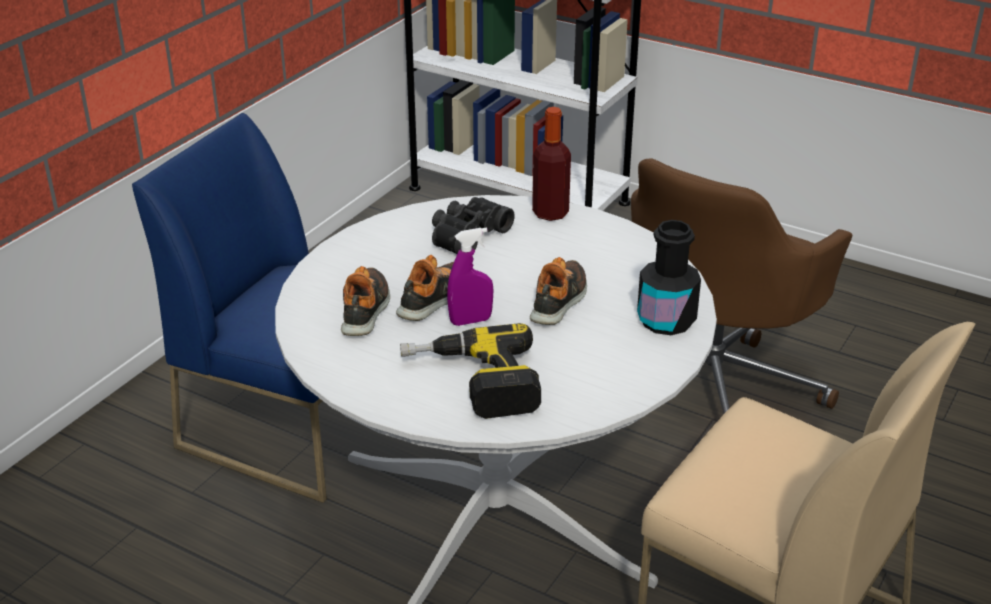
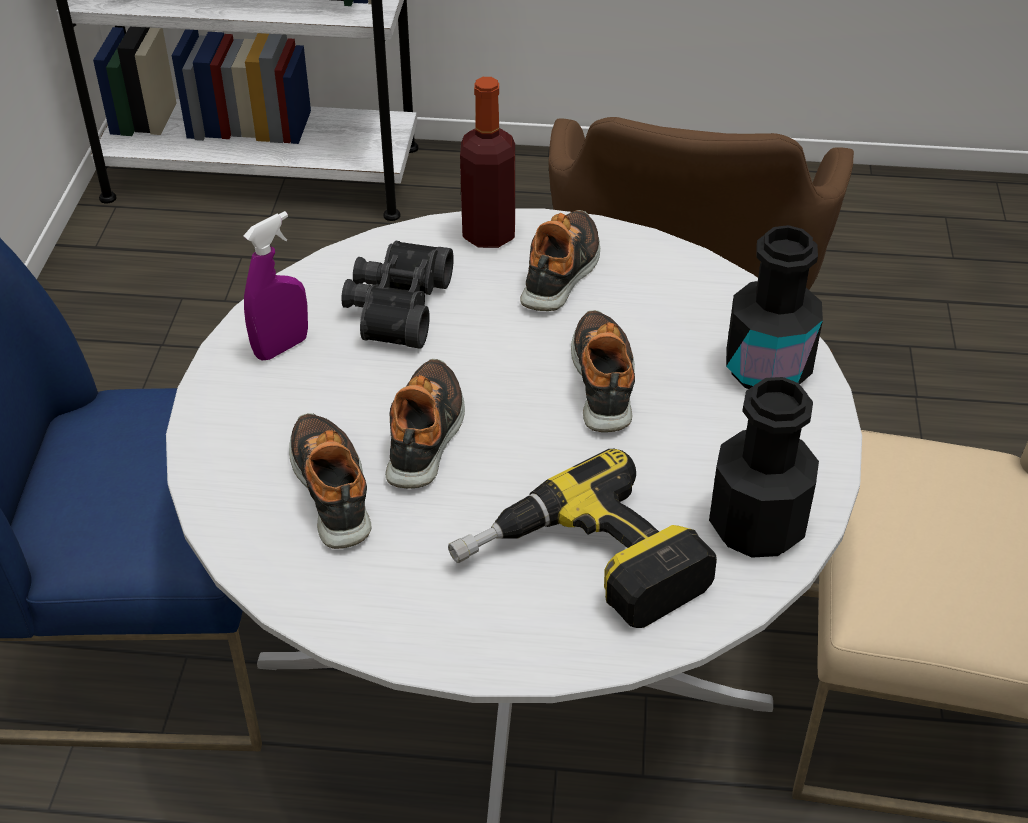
camera: 25 degrees left, 10 degrees up
(470, 321) = (503, 457): purple spray bottle -> purple spray bottle (281, 347)
(579, 242) = (562, 272): none -> shoe
(592, 392) = (757, 526): none -> black bottle

